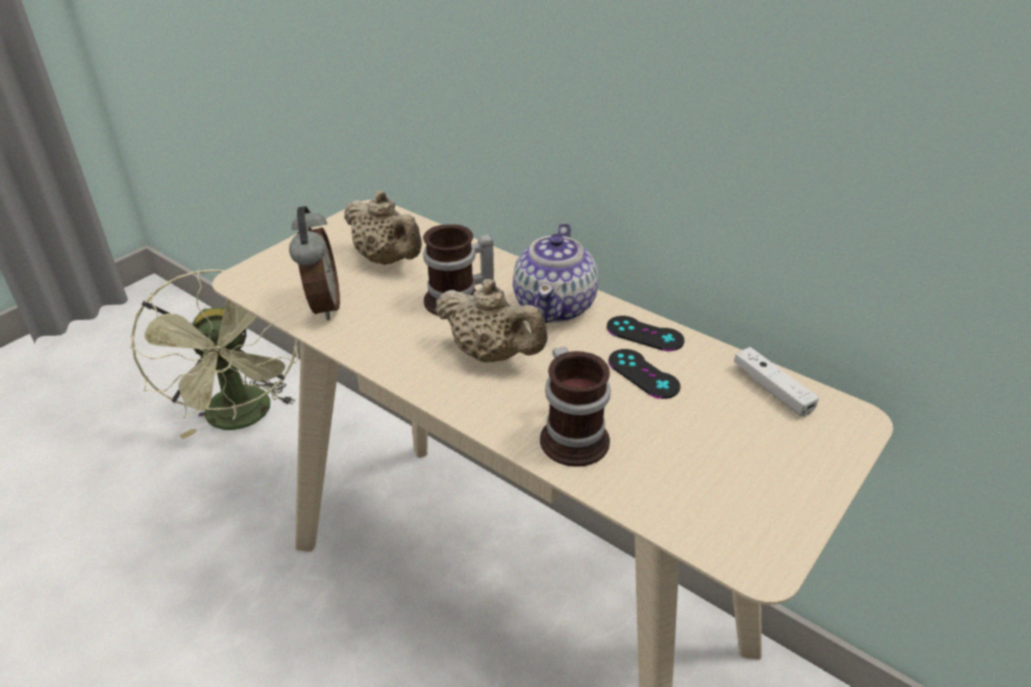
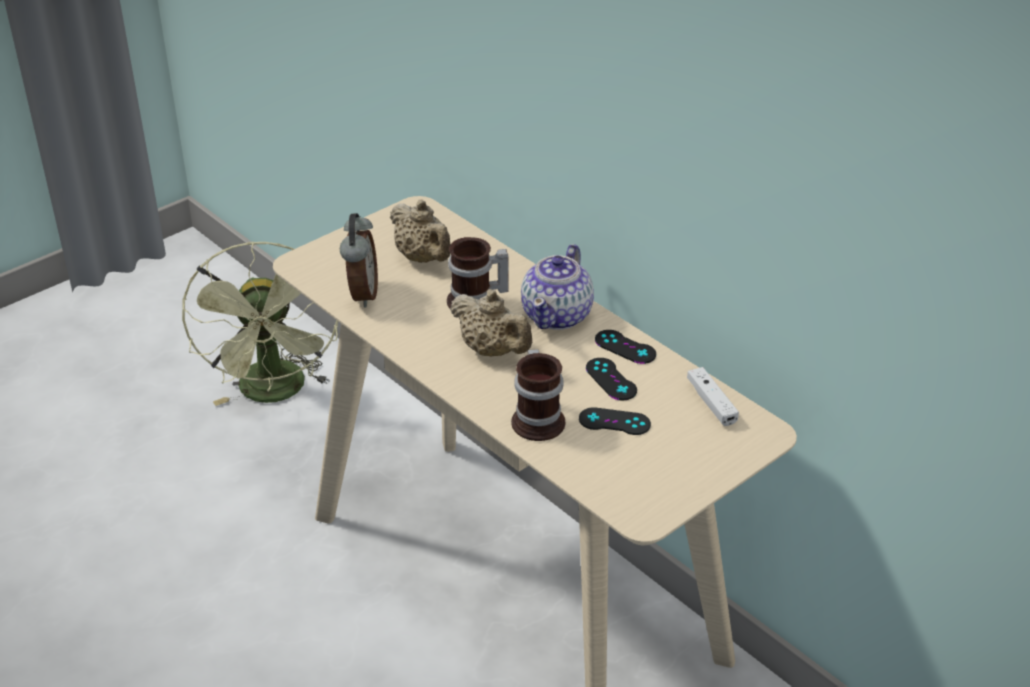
camera: 10 degrees right, 0 degrees up
(668, 427) = (614, 422): none -> black game controller

